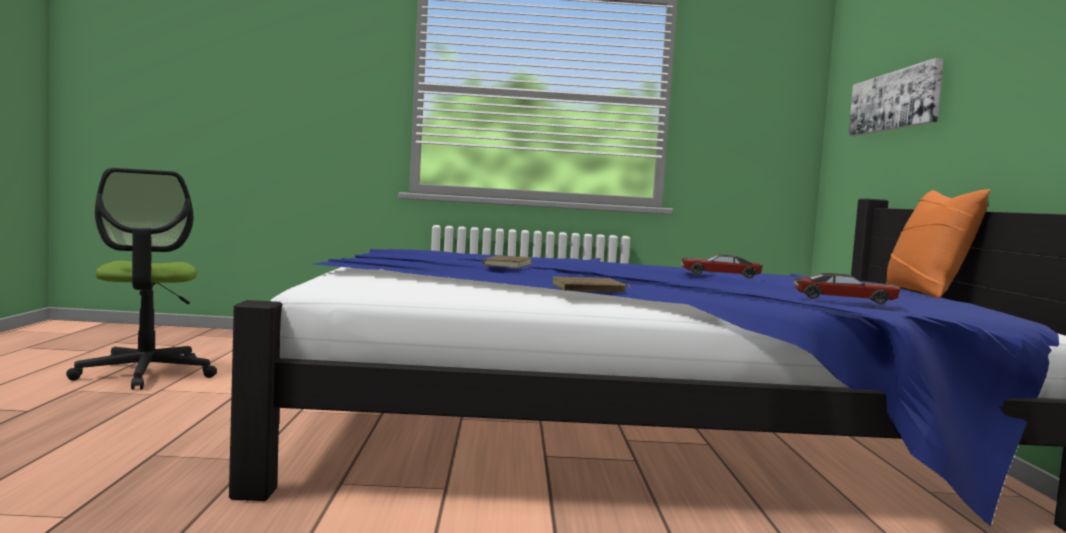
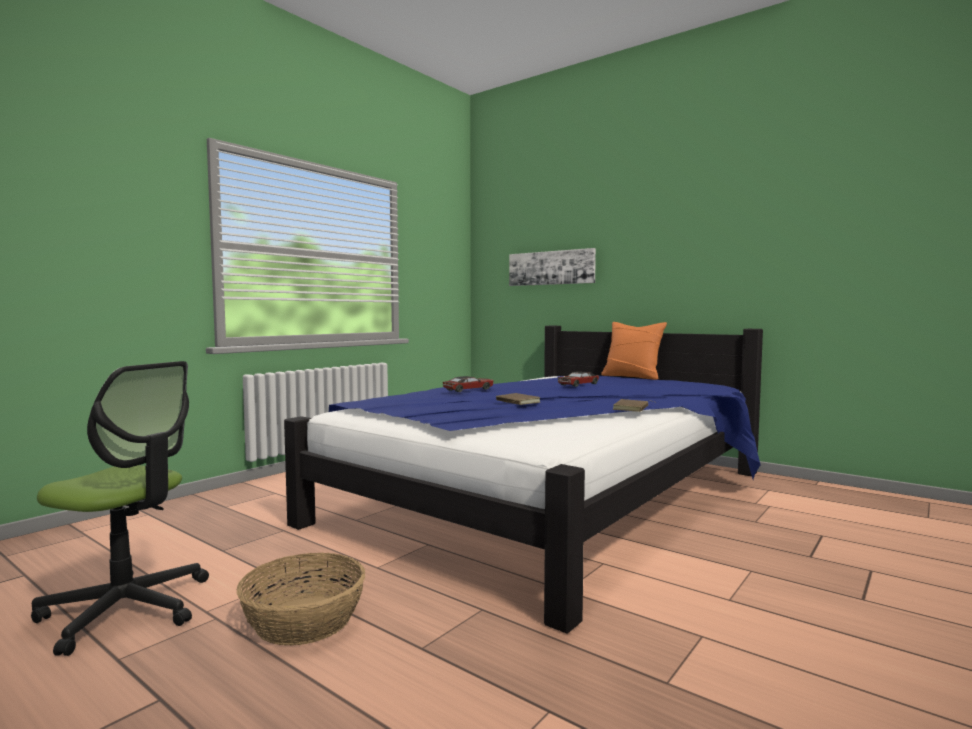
camera: 50 degrees left, 0 degrees up
(170, 413) = (303, 620): none -> basket
(844, 299) = (686, 389): toy car -> toy car (468, 389)

